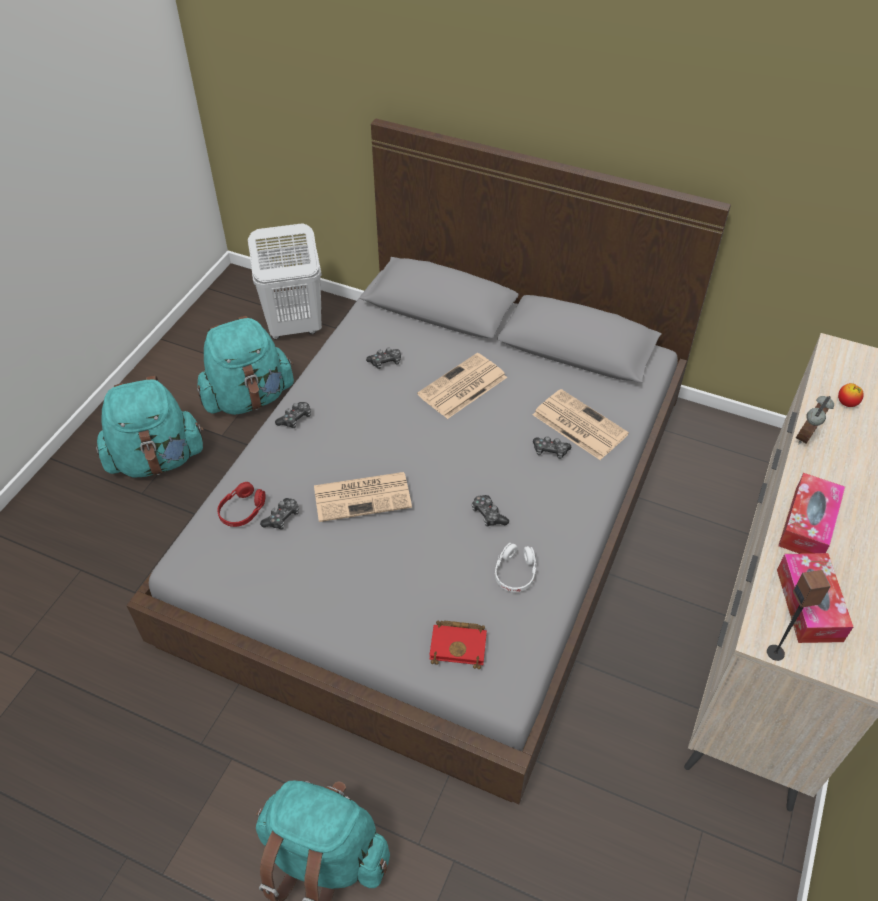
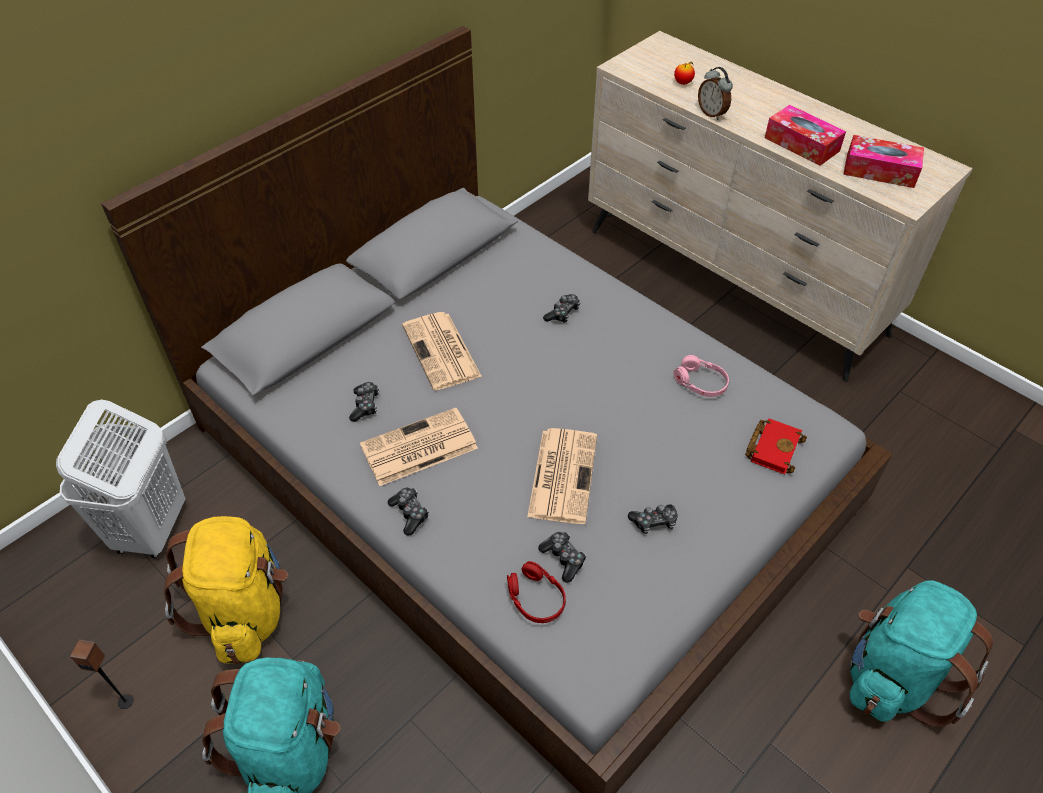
camera: 70 degrees left, 0 degrees up
(249, 398) = (245, 611): turquoise backpack -> yellow backpack
(488, 515) = (624, 382): game controller -> game controller (654, 522)
(515, 573) = (700, 383): white headphones -> pink headphones
(578, 424) = (538, 284): newspaper -> newspaper (417, 448)
(776, 652) = (921, 201): speaker -> speaker (126, 701)

